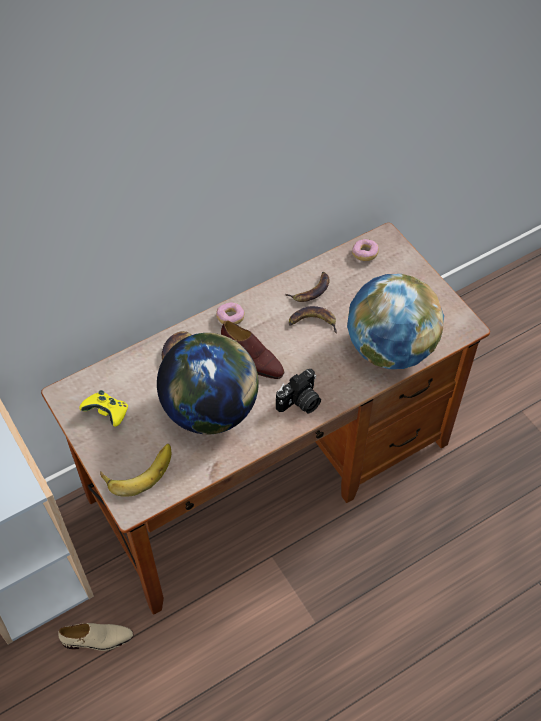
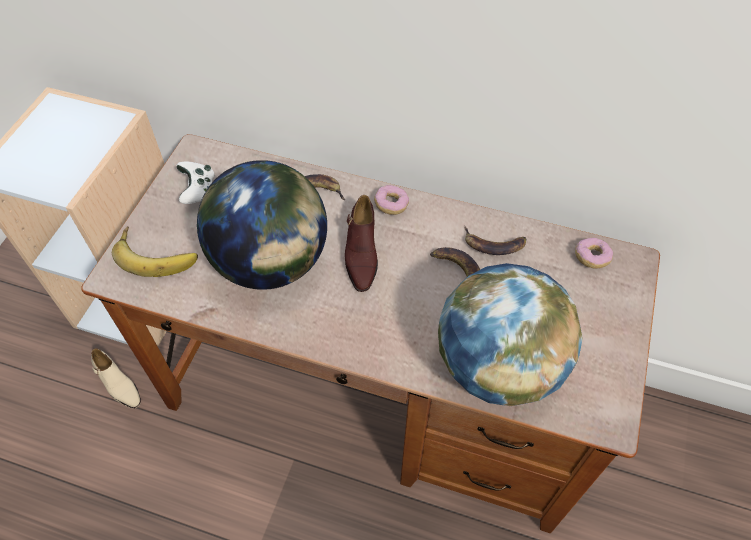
camera: 50 degrees right, 0 degrees up
(108, 414) = (199, 192): yellow game controller -> white game controller
(300, 402) = (348, 330): camera -> none

